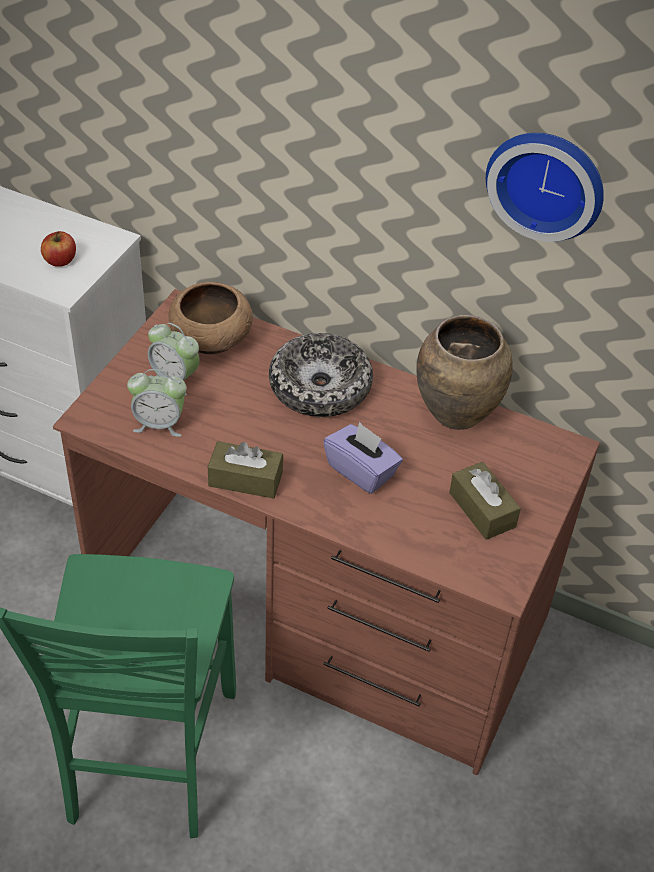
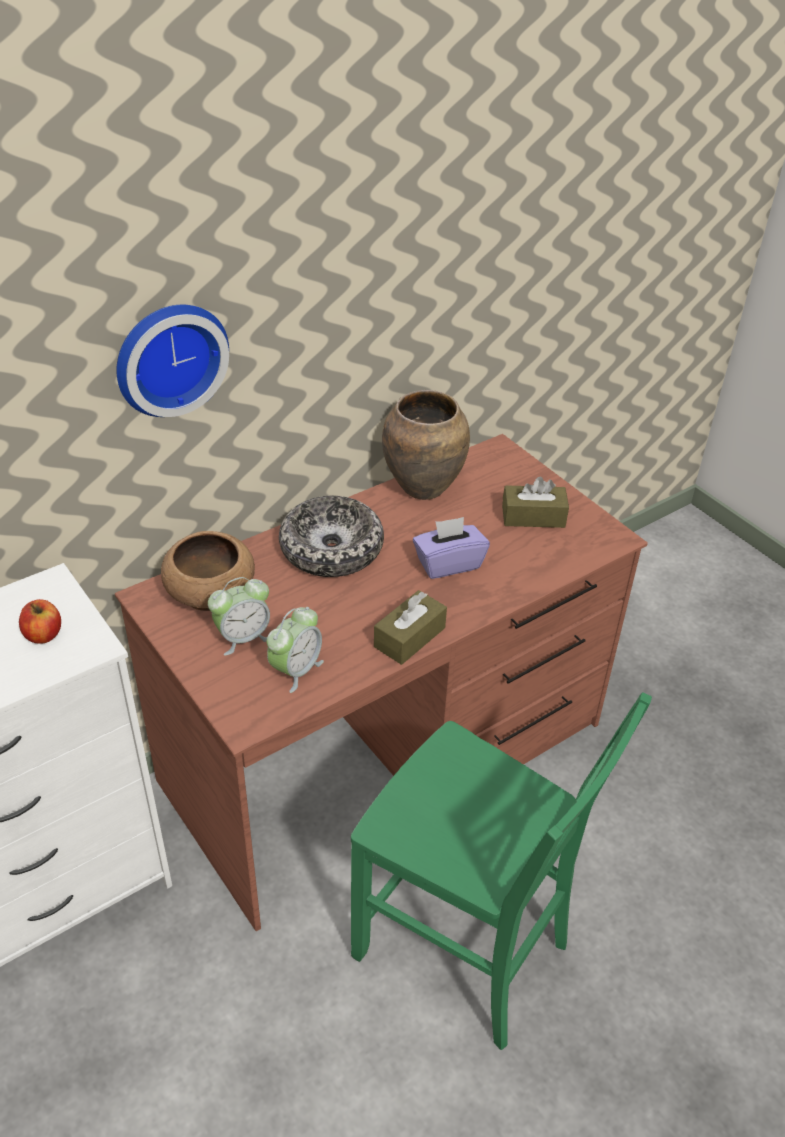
camera: 60 degrees left, 5 degrees down
(547, 182) = (435, 234): wall clock -> wall clock (169, 357)

